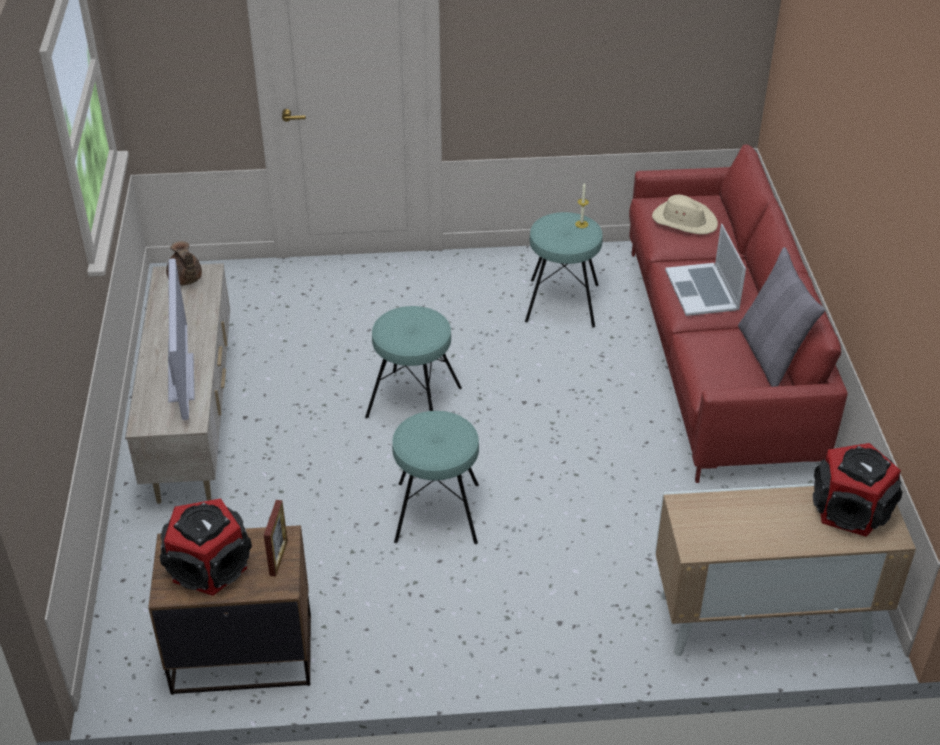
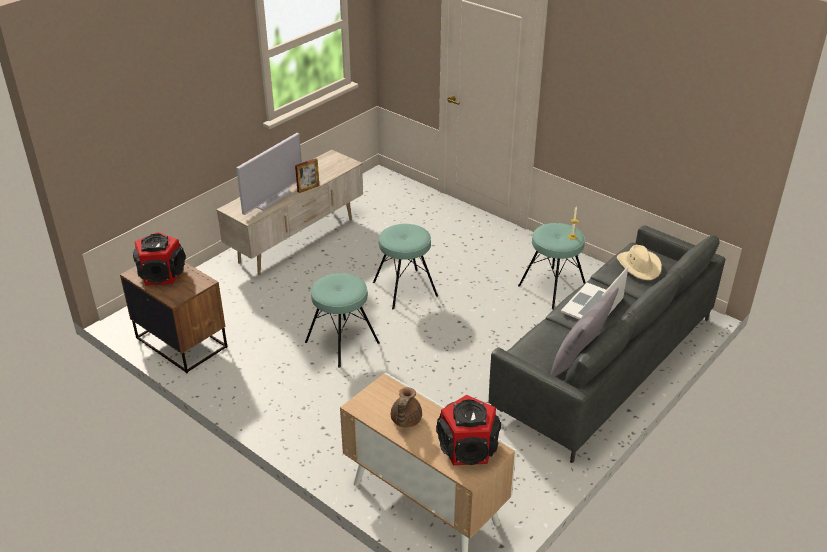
camera: 45 degrees right, 5 degrees down
(185, 280) = (335, 161): brown teapot -> brown teapot (405, 420)
(278, 558) = (190, 288): picture frame -> picture frame (308, 188)
(715, 354) = (604, 363): red sofa -> grey sofa

